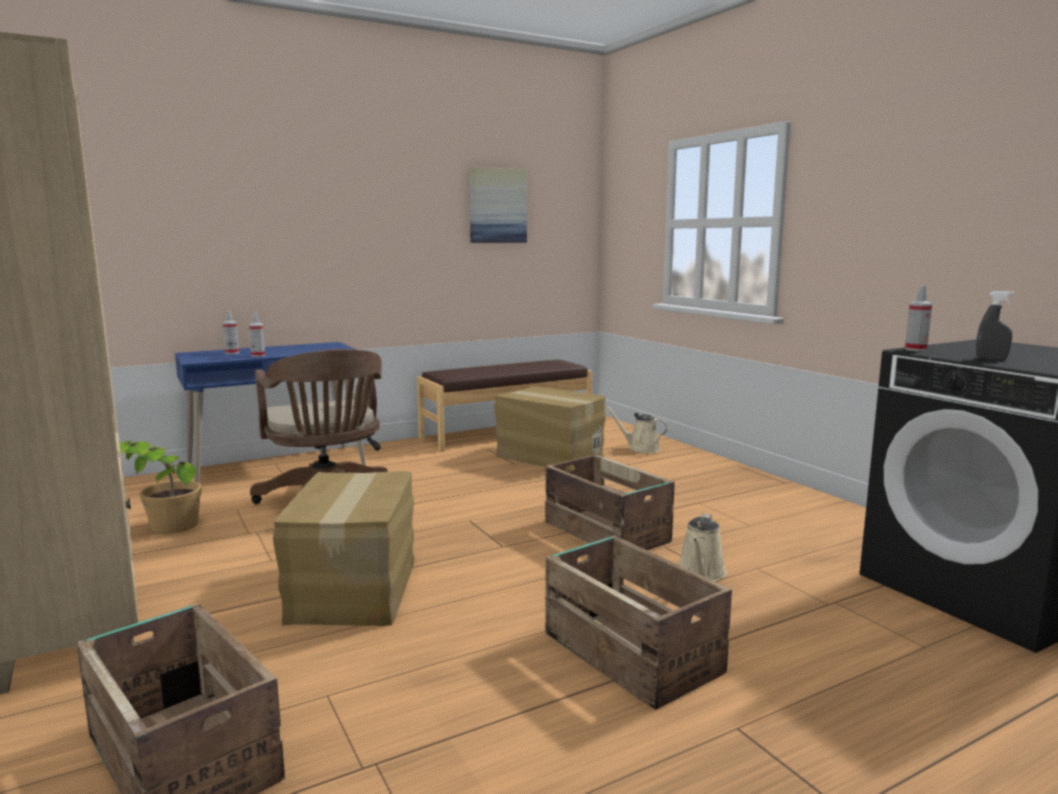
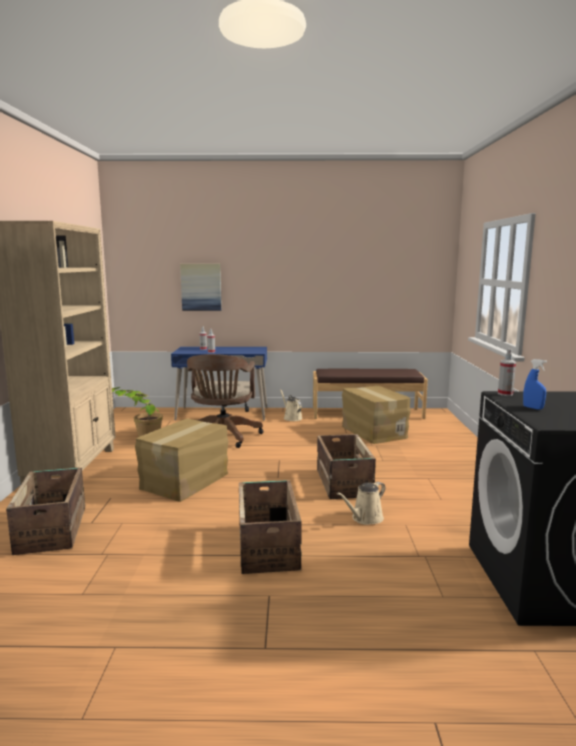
camera: 30 degrees right, 0 degrees up
(497, 205) = (374, 266): picture -> picture (201, 287)
(640, 448) = (441, 437): beige watering can -> beige watering can (291, 418)
(991, 359) = (533, 408): grey spray bottle -> blue spray bottle

